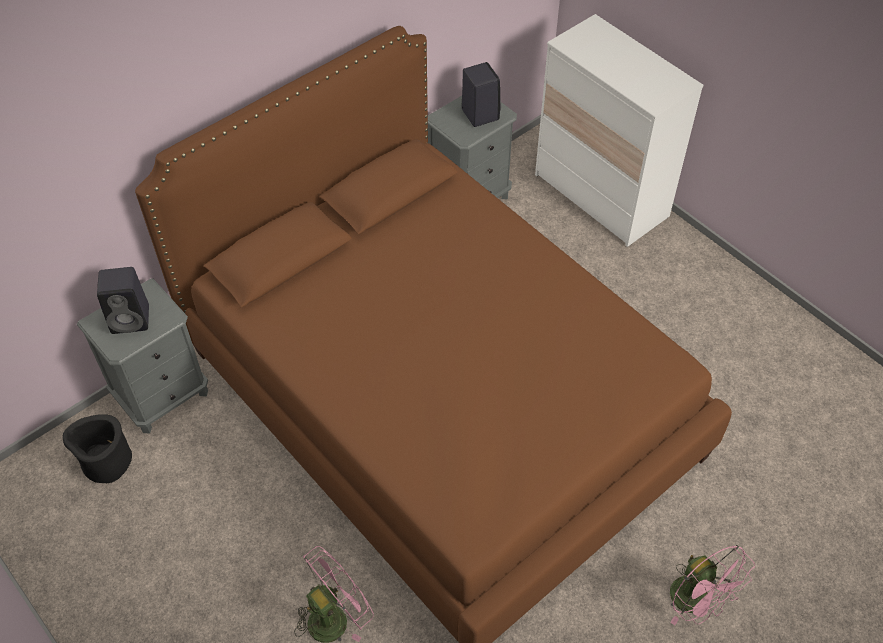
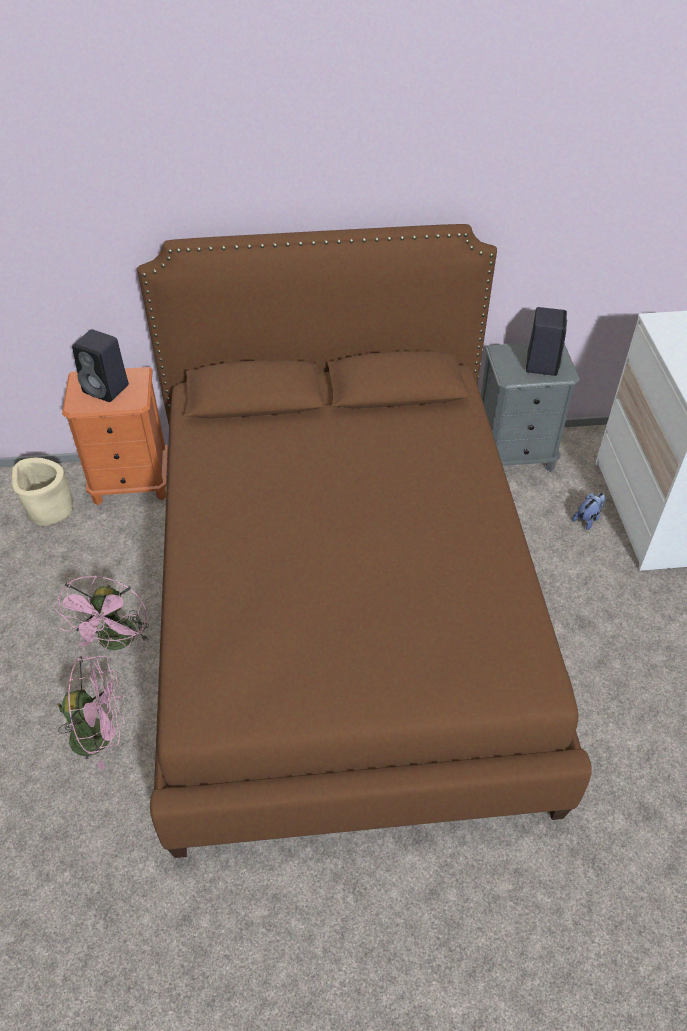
camera: 35 degrees right, 5 degrees down
(106, 463) = (49, 510): black planter -> beige planter
(163, 396) = (131, 483): grey nightstand -> orange nightstand
(562, 224) = (587, 519): none -> plush toy
(697, 601) = (434, 956): pink fan -> pink fan (116, 642)

